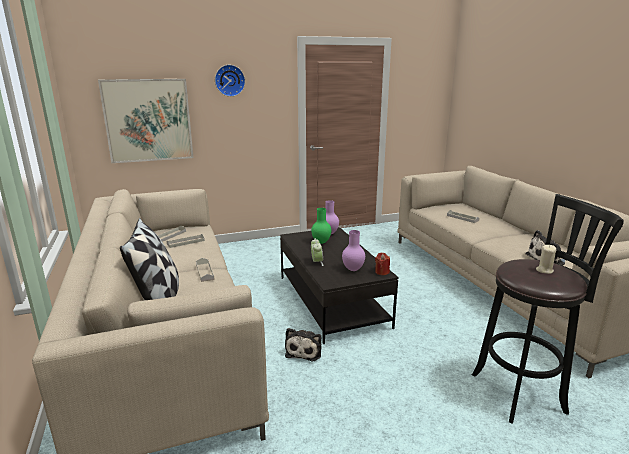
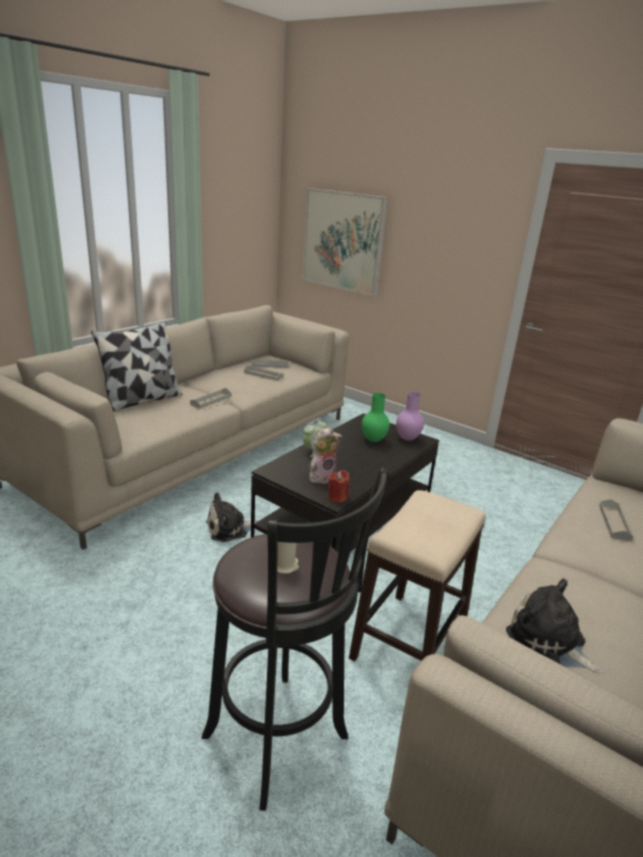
camera: 55 degrees right, 5 degrees up
(229, 80) = (435, 206): wall clock -> none
(353, 269) = (322, 477): purple vase -> plush toy
(460, 323) = (409, 642): none -> stool

